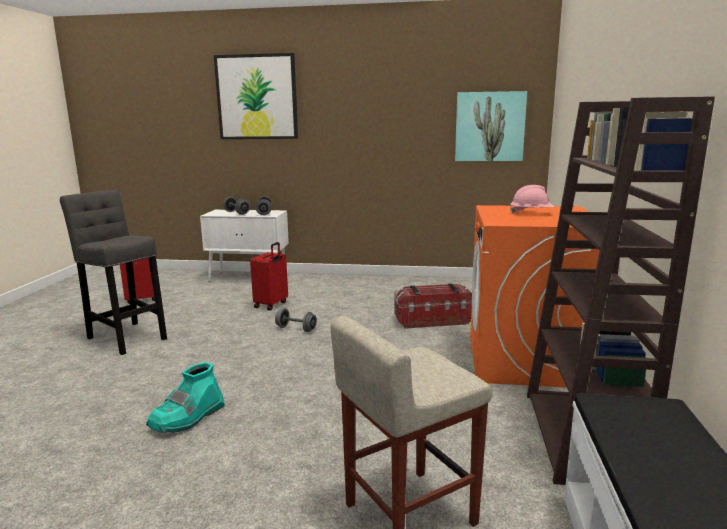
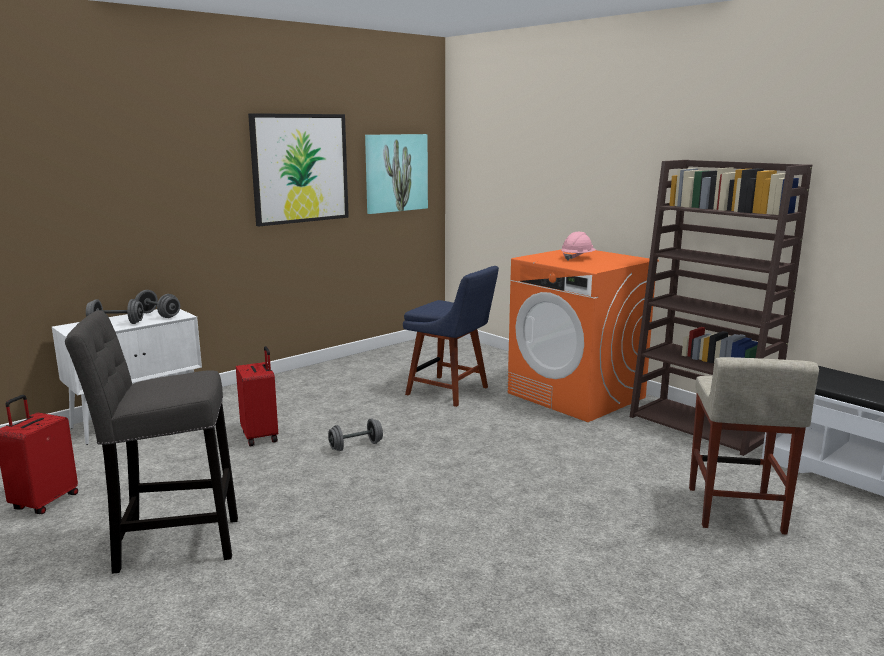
camera: 50 degrees left, 0 degrees up
(188, 418) = (475, 556): turquoise boot -> none
(257, 97) = (113, 139): picture -> picture (300, 168)
(432, 320) = (451, 391): storage box -> blue chair

